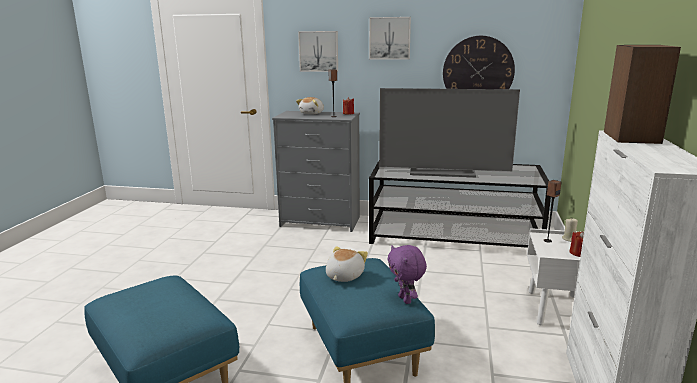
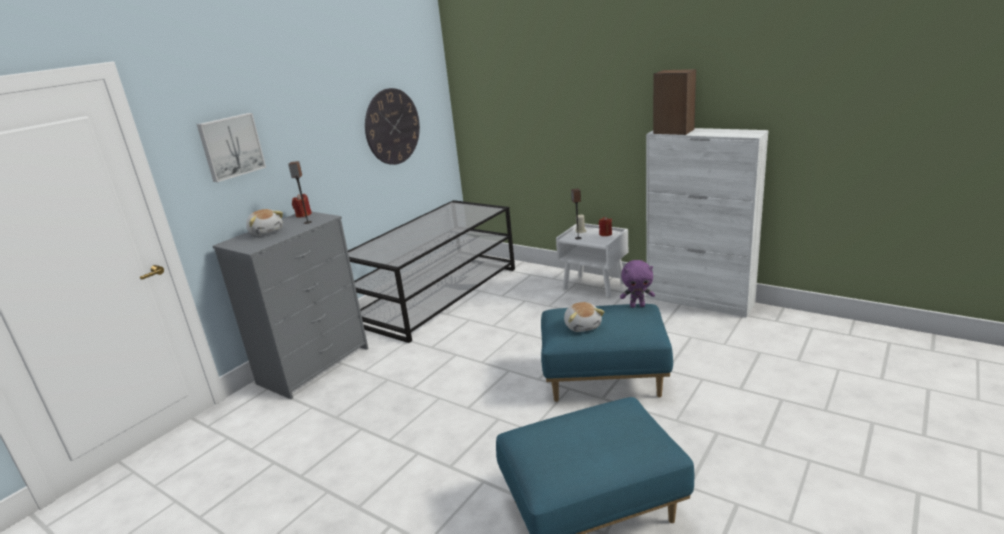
camera: 65 degrees left, 5 degrees up
(343, 276) = (583, 326): plush toy -> plush toy turned 150 degrees counterclockwise
(390, 38) = (309, 109): picture -> none
(443, 171) = (422, 235): television -> none

